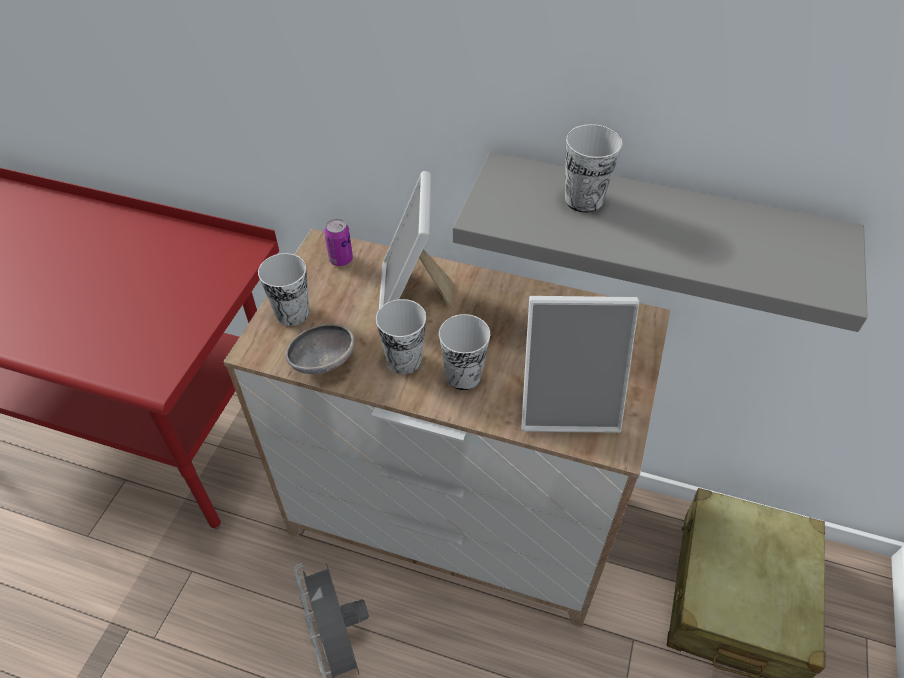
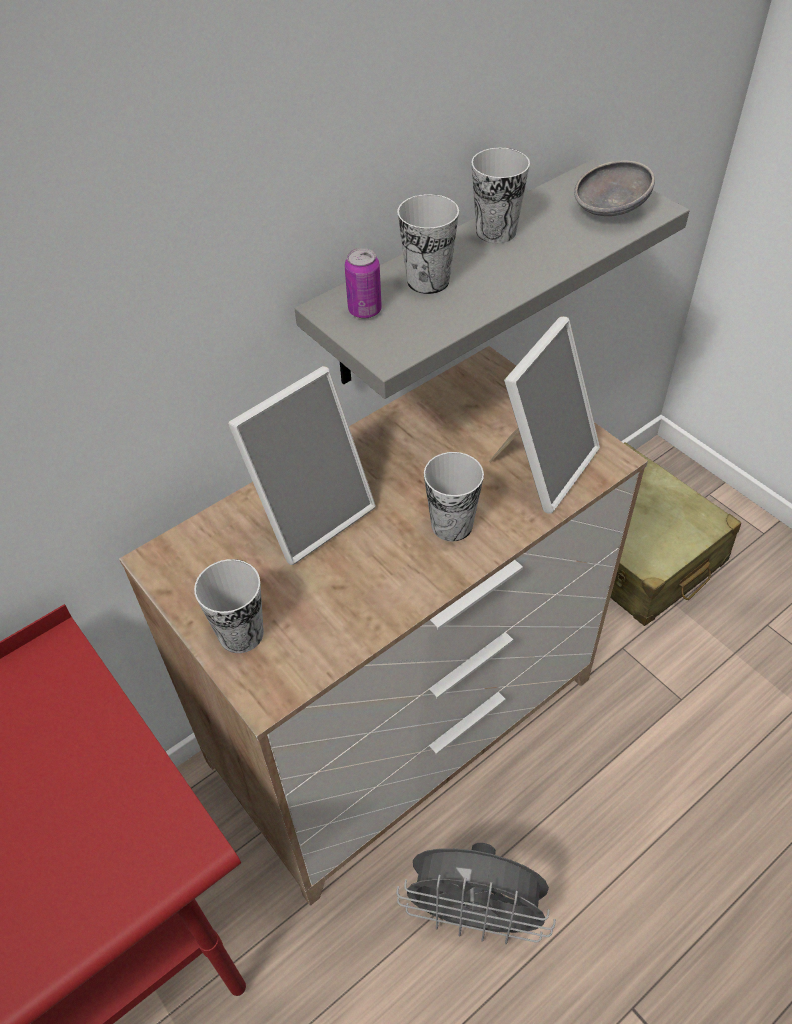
camera: 55 degrees left, 0 degrees up
(322, 361) = (338, 635): grey bowl -> grey bowl (608, 211)
(341, 259) = (199, 552): can -> can (365, 310)
(404, 360) = (394, 563): cup -> cup (496, 231)
(413, 295) = (310, 514): picture frame -> picture frame turned 75 degrees counterclockwise

